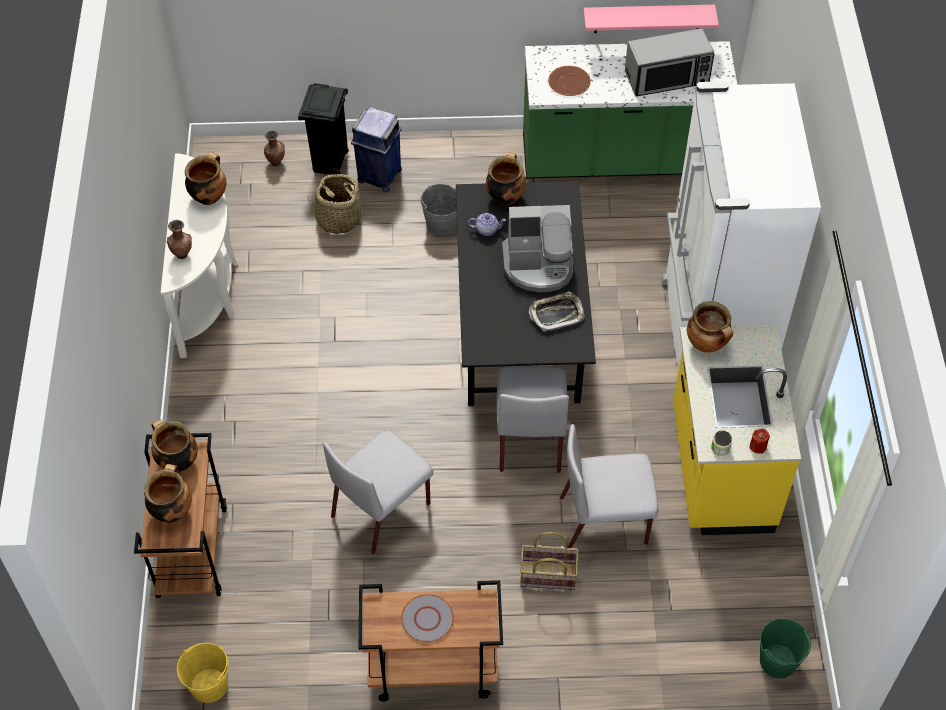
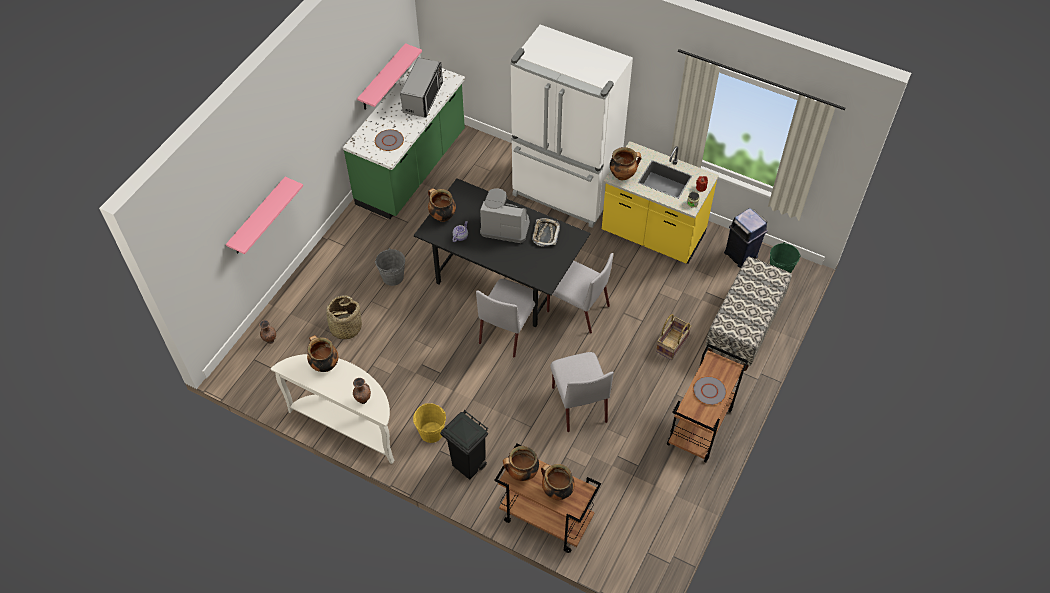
camera: 60 degrees left, 0 degrees up
(209, 685) = (646, 549): yellow bucket -> yellow bucket (431, 432)
(330, 164) = (296, 312): black trash can -> black trash can (468, 465)
(341, 20) = (258, 217): none -> pink shelf
(379, 176) = (328, 290): blue trash can -> blue trash can (741, 255)
(538, 266) = (505, 225): coffee machine -> coffee machine turned 105 degrees counterclockwise
(569, 82) = (389, 140): brown plate -> grey plate
(605, 520) = (653, 300): grey chair -> grey chair (508, 330)
(639, 655) = (744, 327): none -> bench

